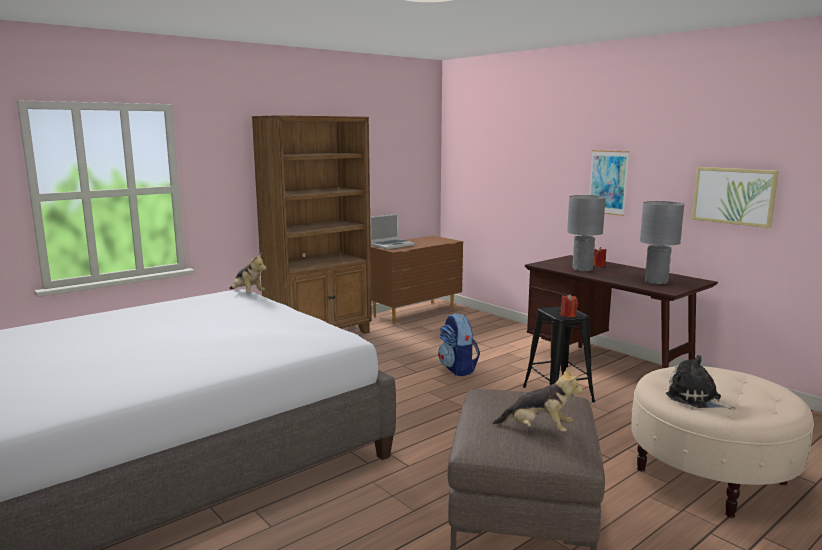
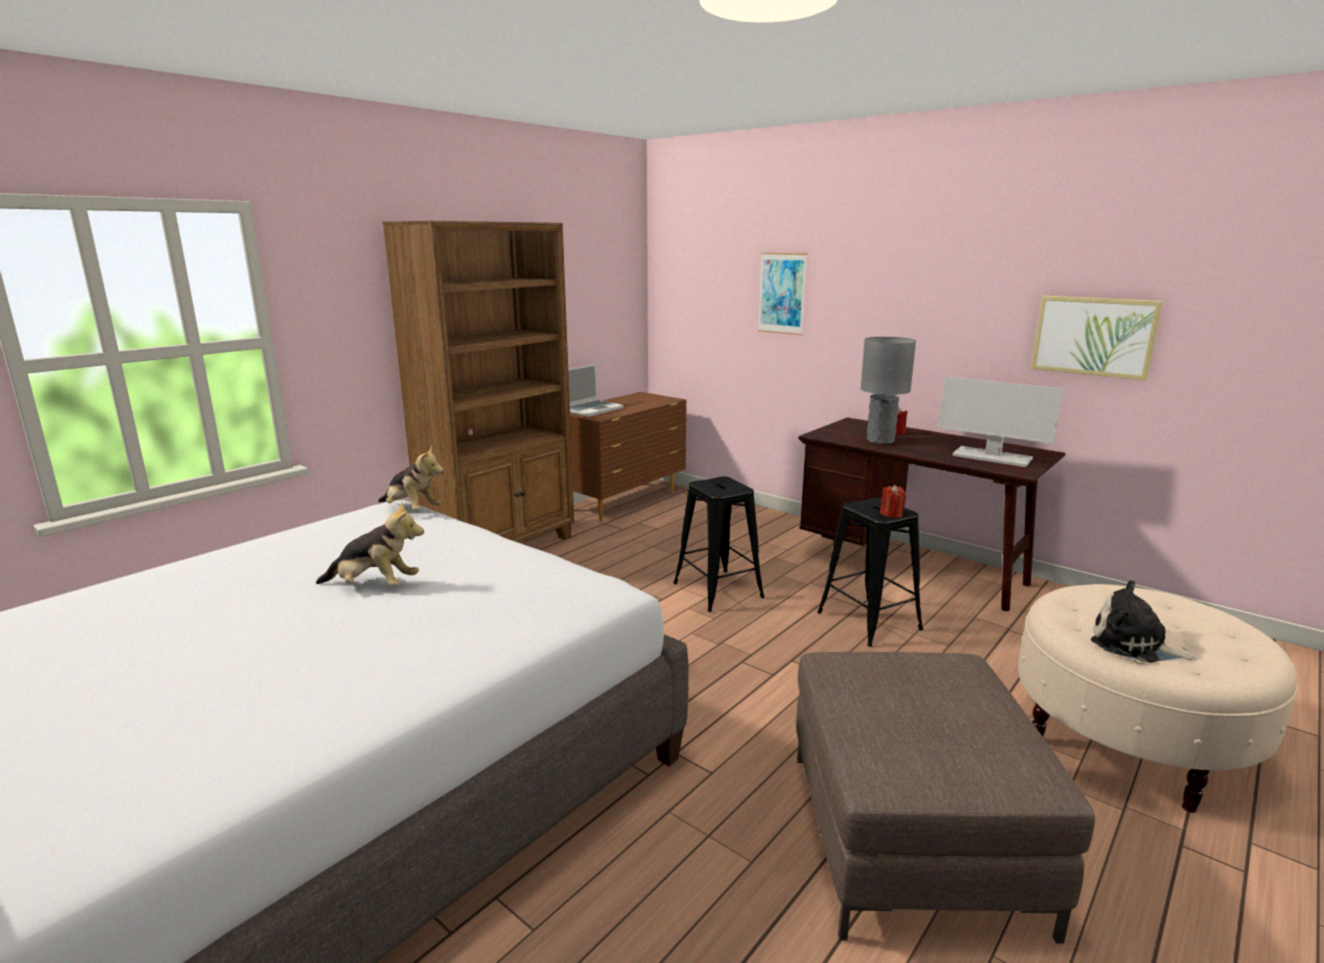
camera: 10 degrees left, 5 degrees up
(458, 369) = (717, 590): backpack -> black stool
(538, 429) = (957, 731): plush toy -> plush toy (374, 586)
(608, 182) = (905, 317): picture -> picture (782, 293)
(656, 282) = (991, 457): grey table lamp -> monitor

